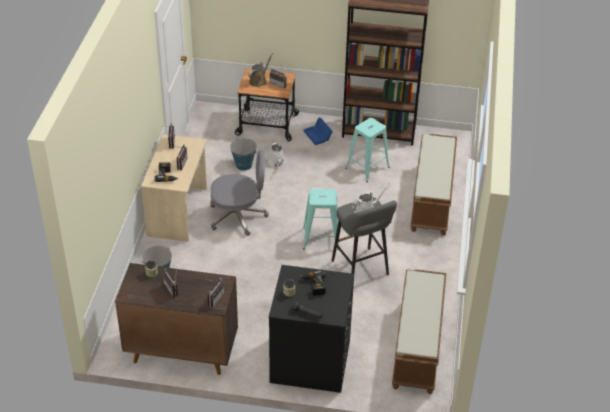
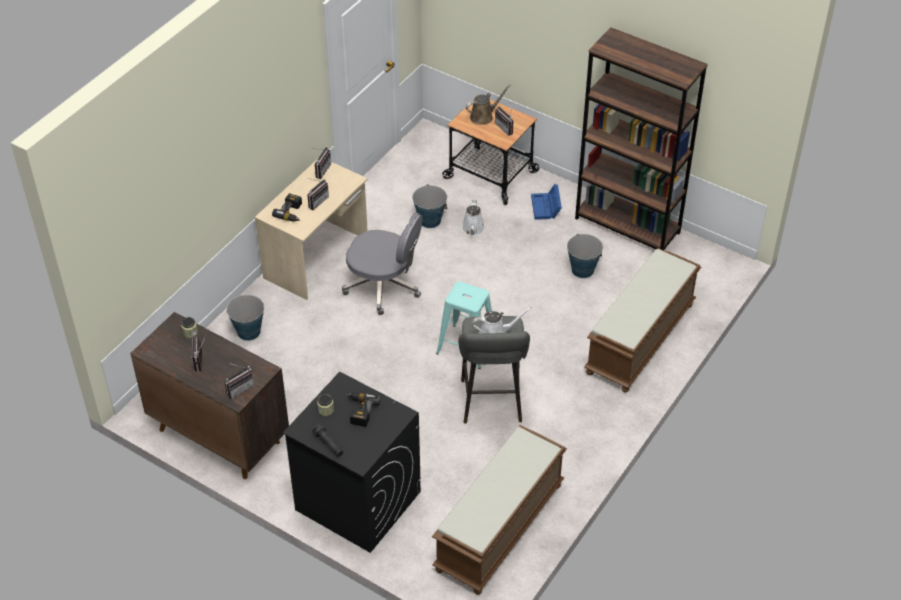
camera: 25 degrees right, 5 degrees up
(367, 167) = (582, 270): turquoise stool -> bucket

